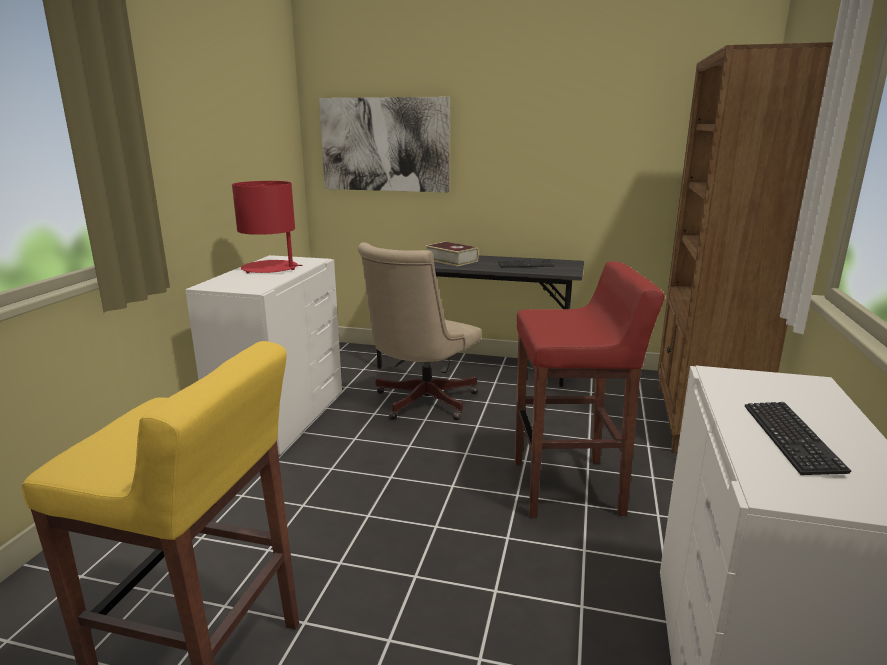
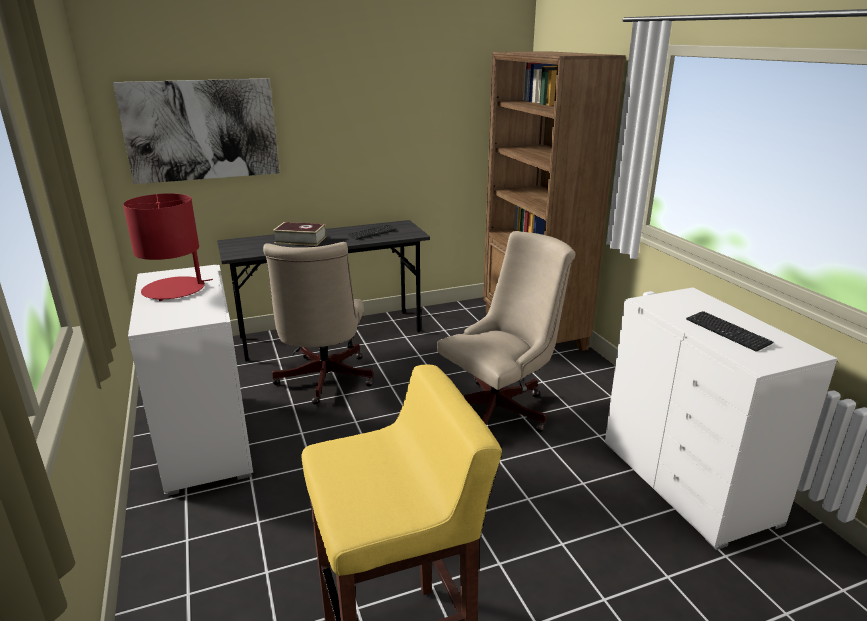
camera: 35 degrees left, 5 degrees up
(569, 487) = (501, 409): red stool -> beige office chair

